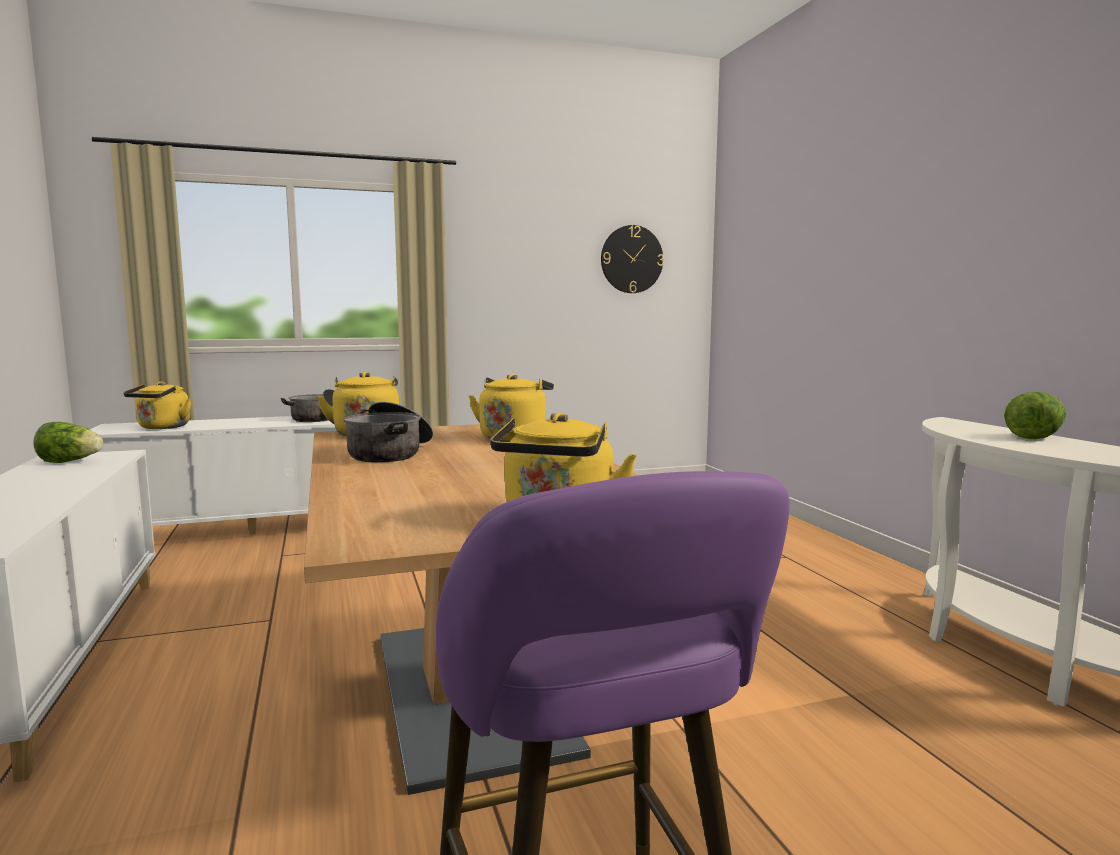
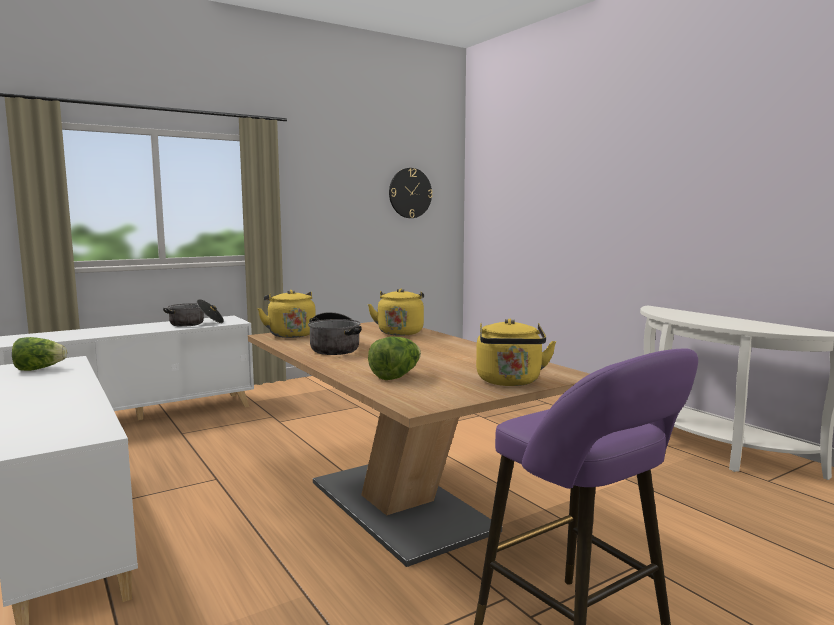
camera: 15 degrees left, 0 degrees up
(162, 427) = (66, 337): yellow kettle -> none
(1035, 437) = (710, 317): lettuce -> lettuce (396, 376)

